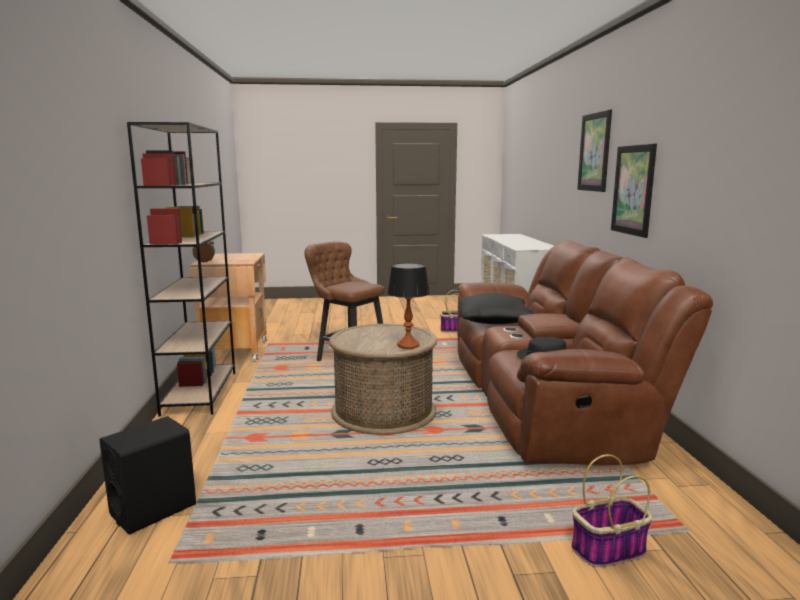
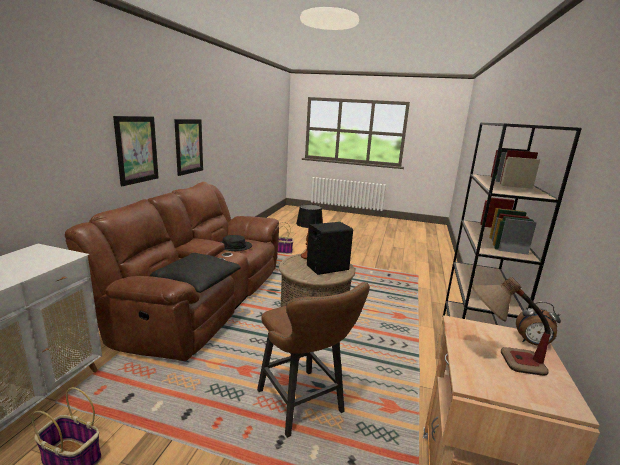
camera: 160 degrees left, 5 degrees up
(154, 509) = (435, 291): black speaker -> black speaker (327, 268)
(233, 257) = (500, 360): none -> table lamp
(594, 152) = (69, 119): picture -> picture (189, 146)

